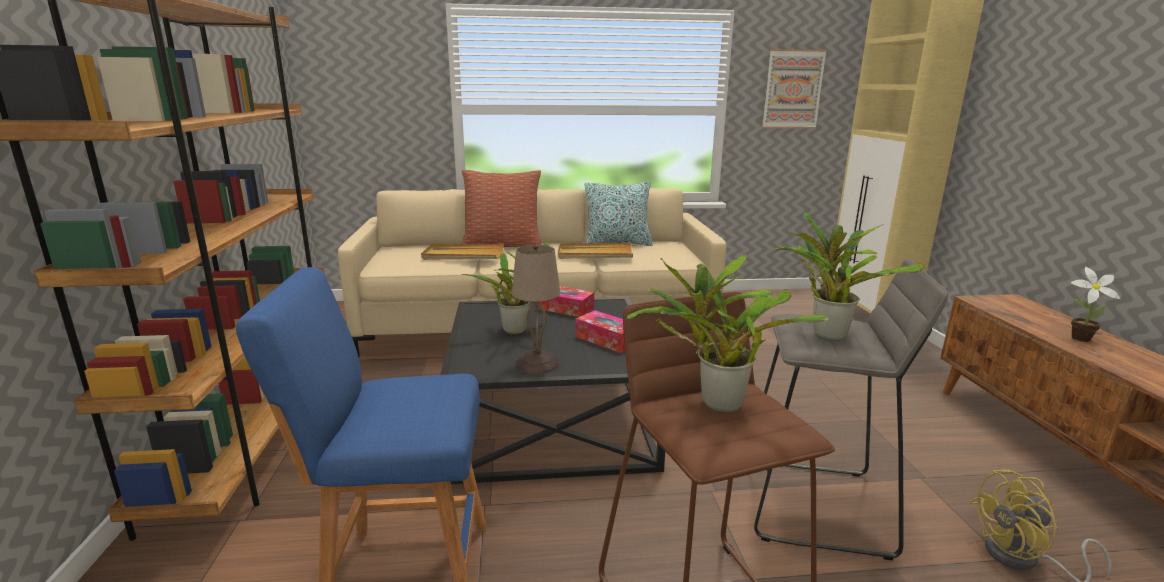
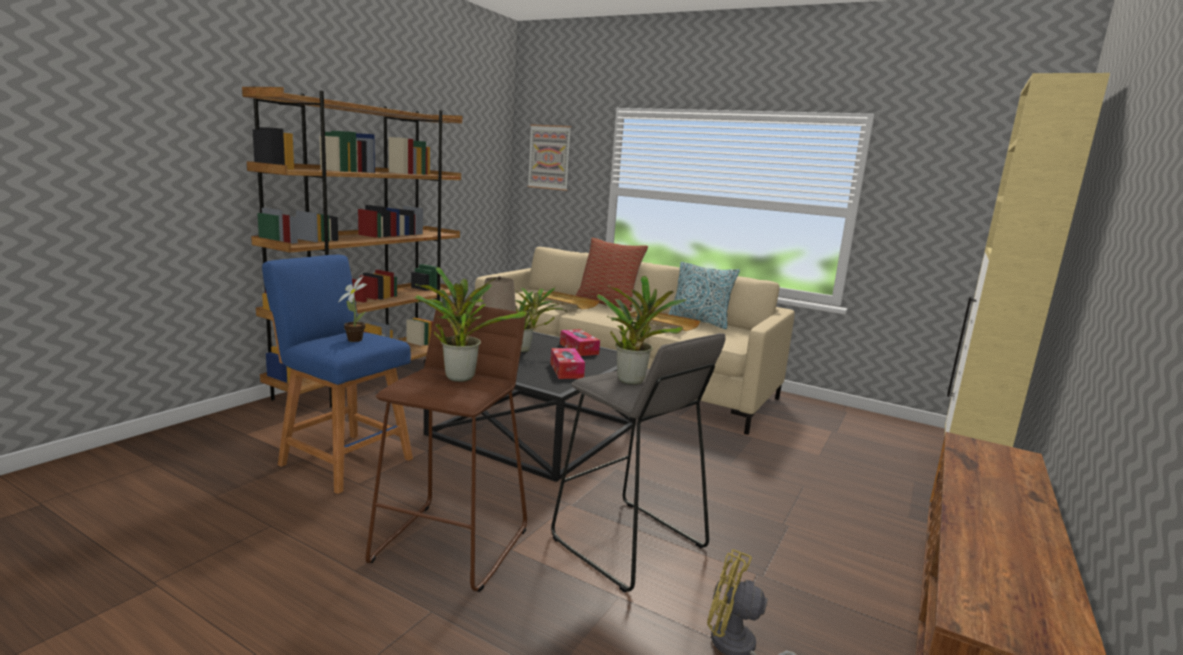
camera: 35 degrees right, 5 degrees down
(792, 89) = (940, 198): picture -> picture (549, 157)
(1077, 338) = (991, 492): potted plant -> potted plant (354, 339)

